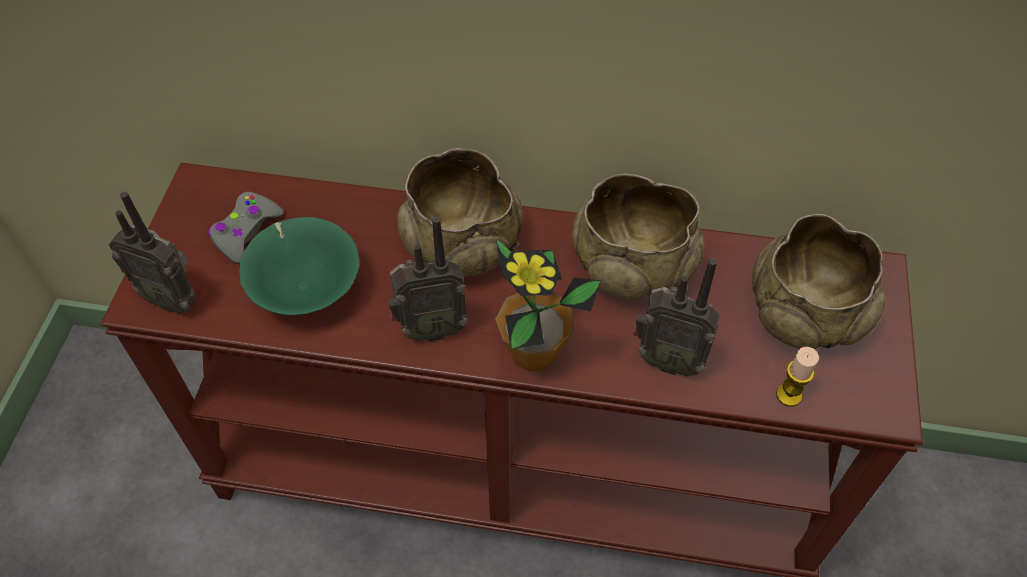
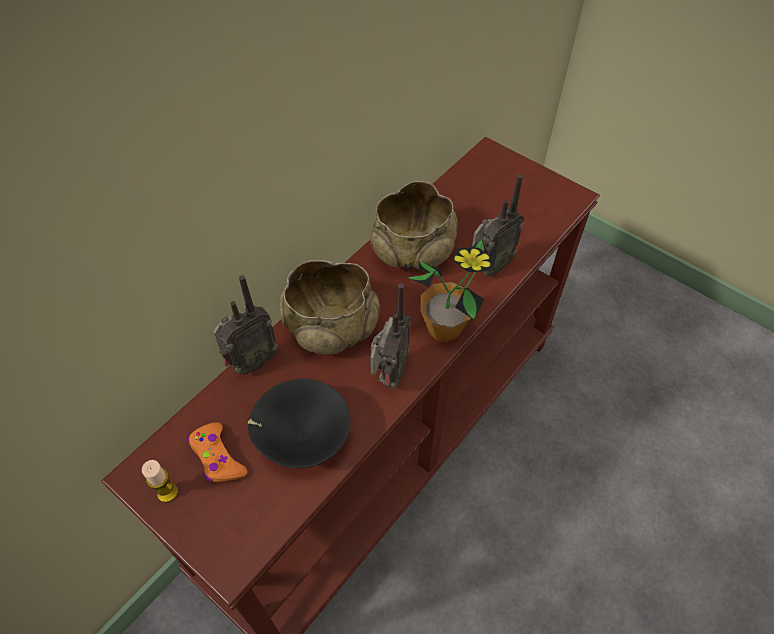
camera: 60 degrees left, 0 degrees up
(172, 298) = (244, 537): radio -> radio (251, 362)
(246, 232) = (217, 458): grey game controller -> orange game controller
(306, 287) = (301, 437): green bowl -> black bowl
(788, 395) = (543, 229): candle -> candle (167, 492)
(805, 313) = (496, 194): beige bowl -> none

